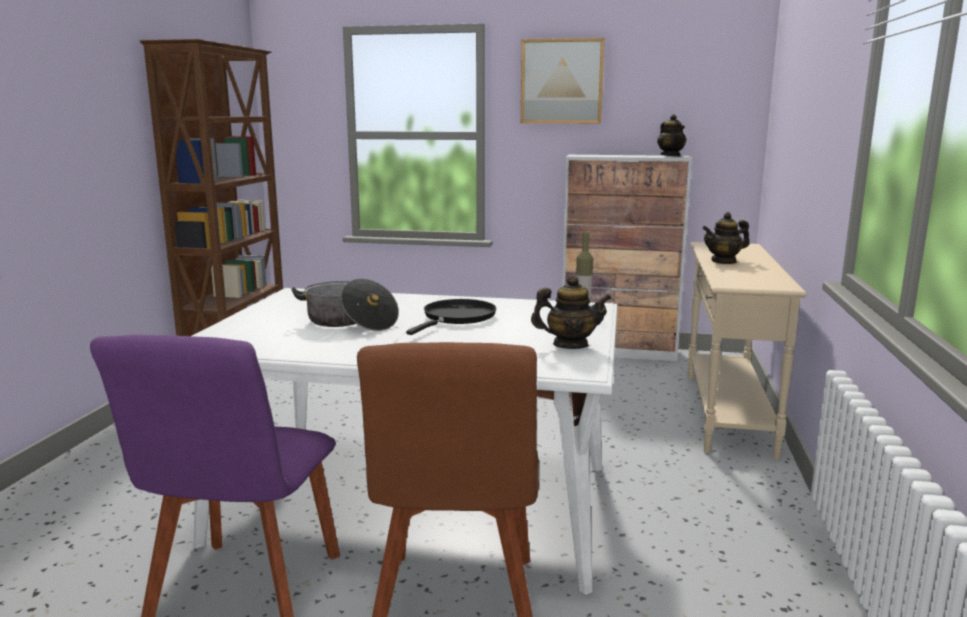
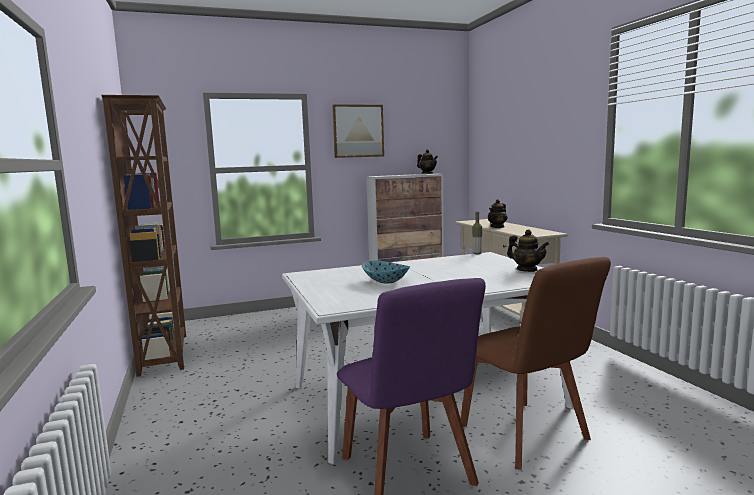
camera: 30 degrees left, 5 degrees down
(349, 322) = (386, 281): cooking pot -> bowl
(457, 318) = (437, 269): black frying pan -> none
(570, 345) = (527, 270): teapot -> teapot turned 75 degrees clockwise

